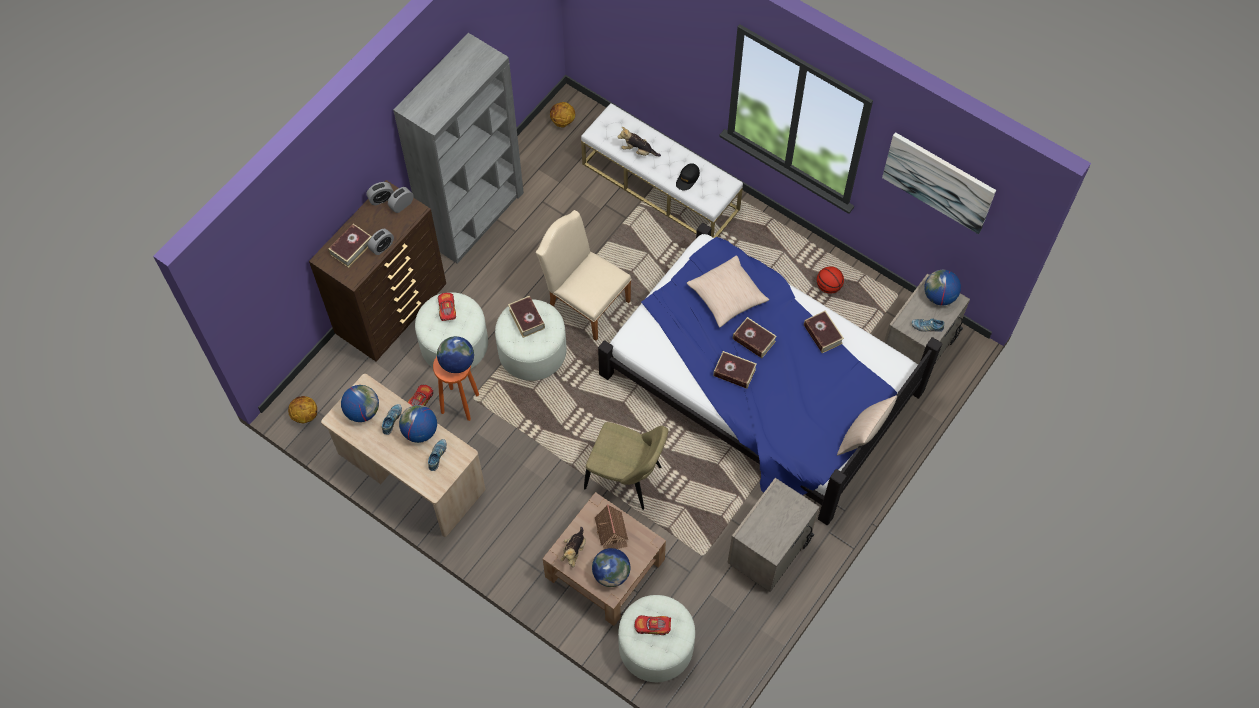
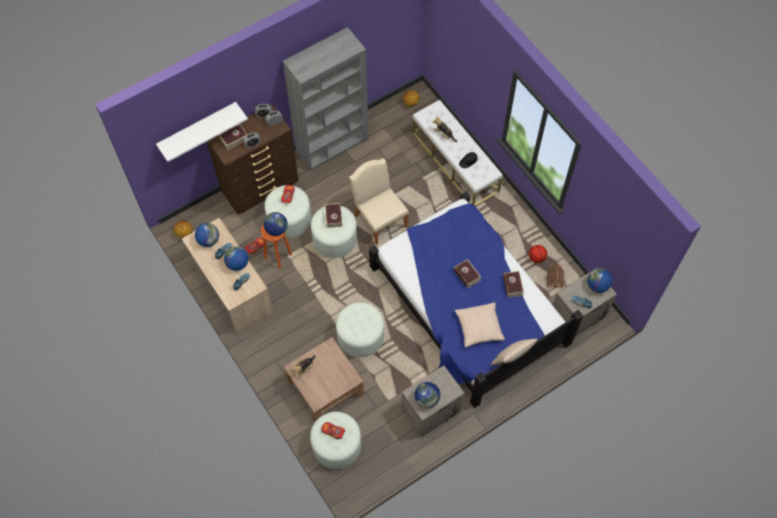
camera: 20 degrees right, 0 degrees up
(295, 248) = (197, 127): none -> white shelf
(611, 532) = (332, 364): toy house -> toy house (554, 281)
(611, 573) = (321, 390): globe -> globe (427, 399)
(626, 479) = (360, 336): beige chair -> white ottoman
(727, 296) = (461, 242): beige pillow -> beige pillow (479, 327)
(734, 372) = (446, 291): book -> none
(938, 182) = (611, 210): picture -> none

